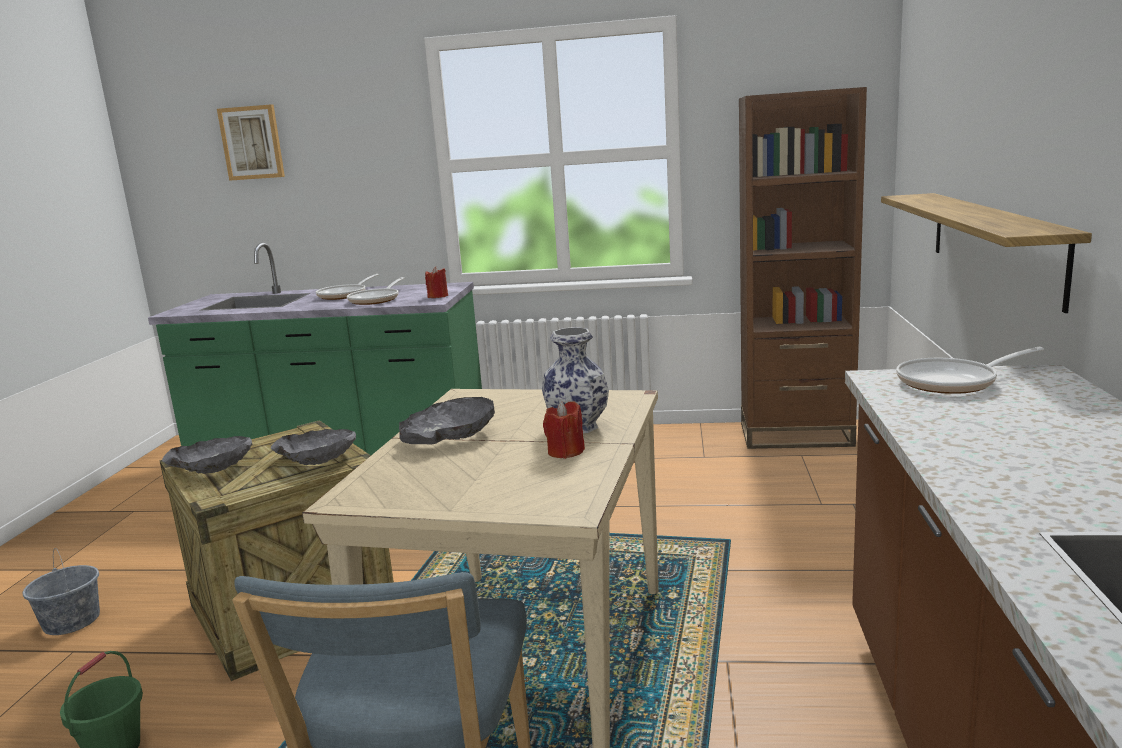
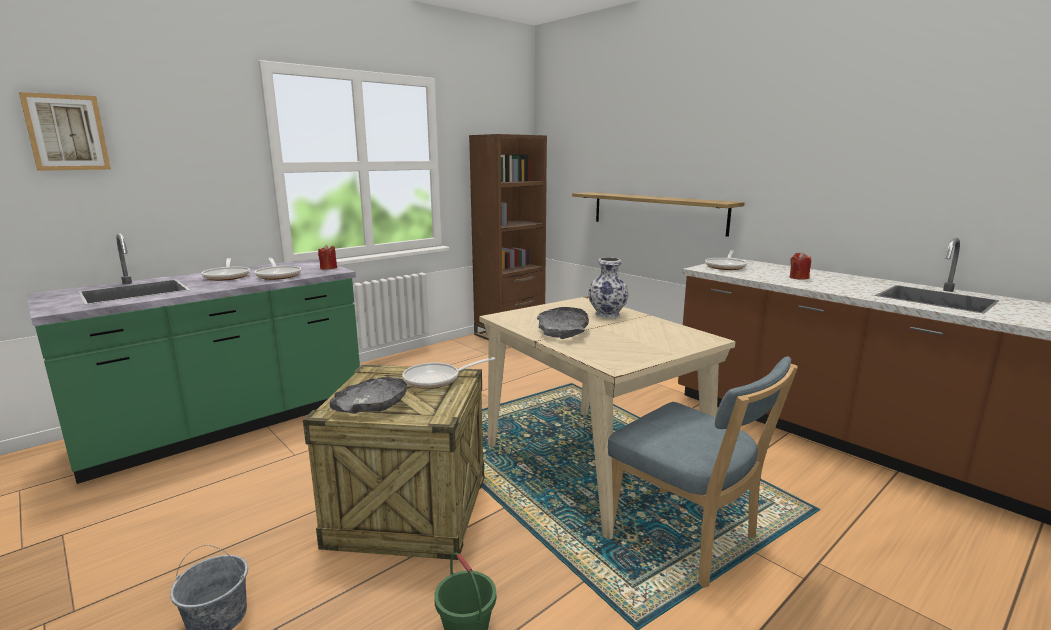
camera: 50 degrees left, 0 degrees up
(317, 458) = (436, 379): grey bowl -> frying pan
(565, 452) = (637, 324): red candle -> red candle (798, 277)

